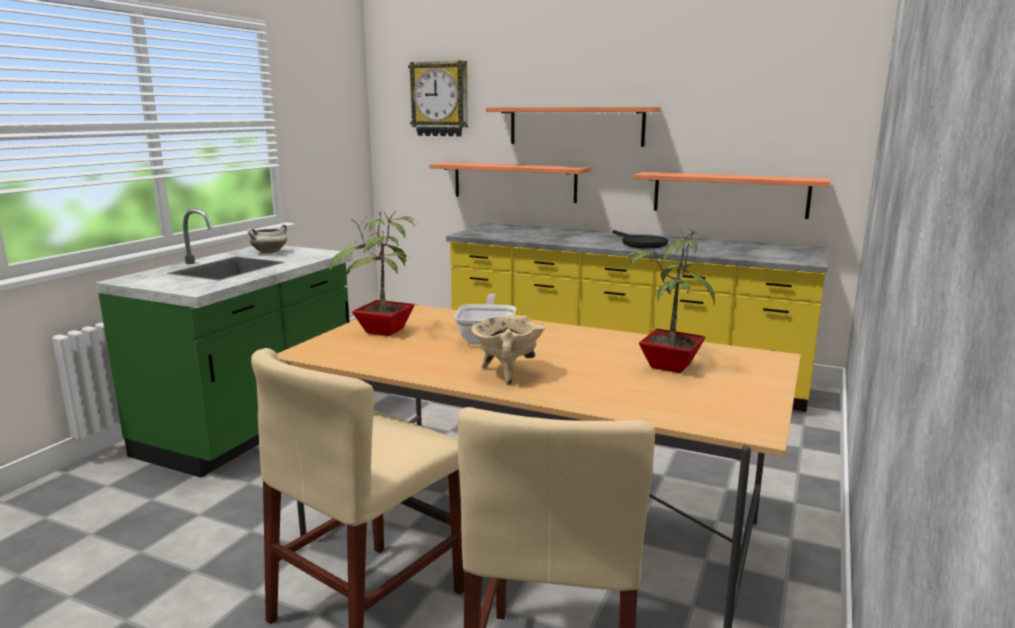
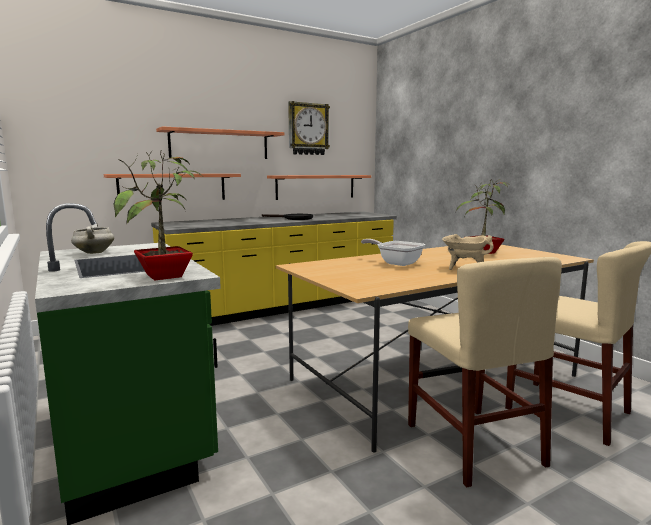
camera: 55 degrees left, 5 degrees down
(383, 332) = (345, 274): potted plant -> potted plant (165, 277)
(440, 99) = (94, 118): wall clock -> wall clock (308, 129)

